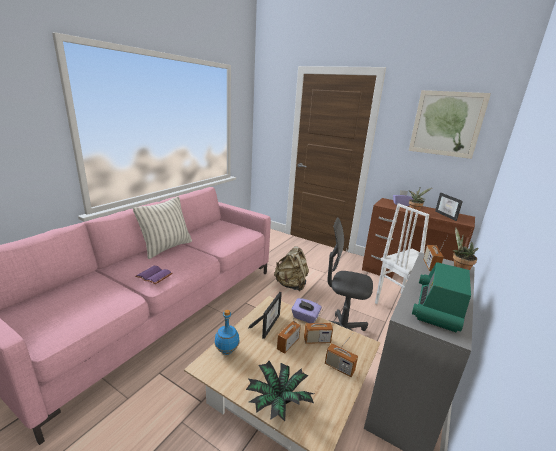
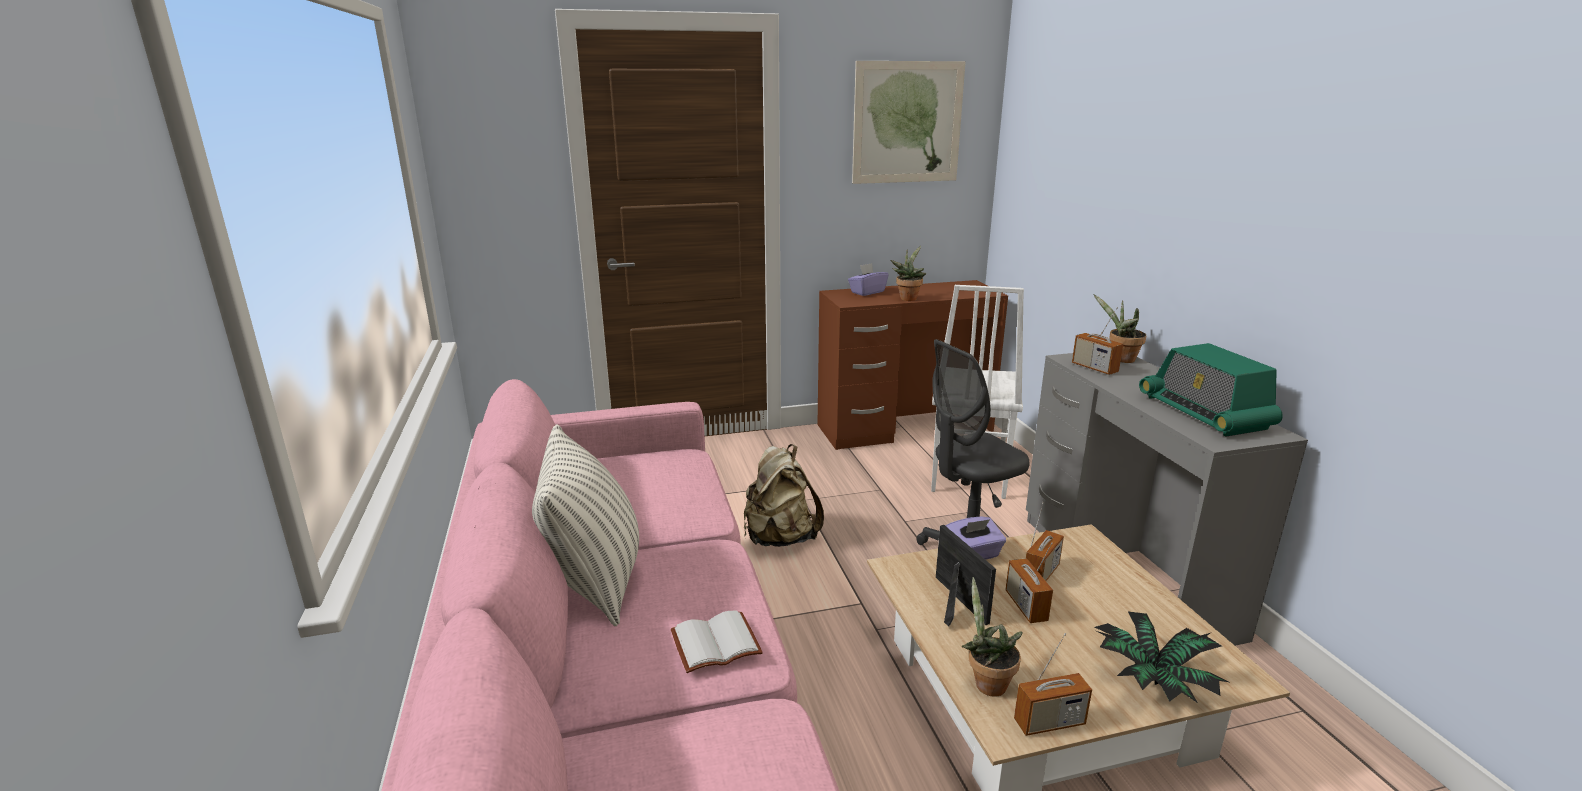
camera: 45 degrees left, 0 degrees up
(155, 275) = (716, 642): purple book -> white book
(226, 351) = (986, 683): blue bottle -> potted plant
(339, 367) = (1119, 587): radio -> radio (1049, 723)
(448, 216) = (953, 290): picture frame -> none

